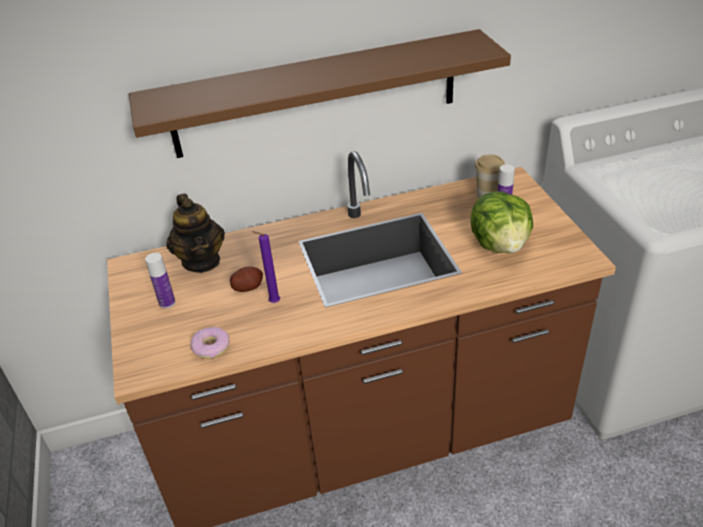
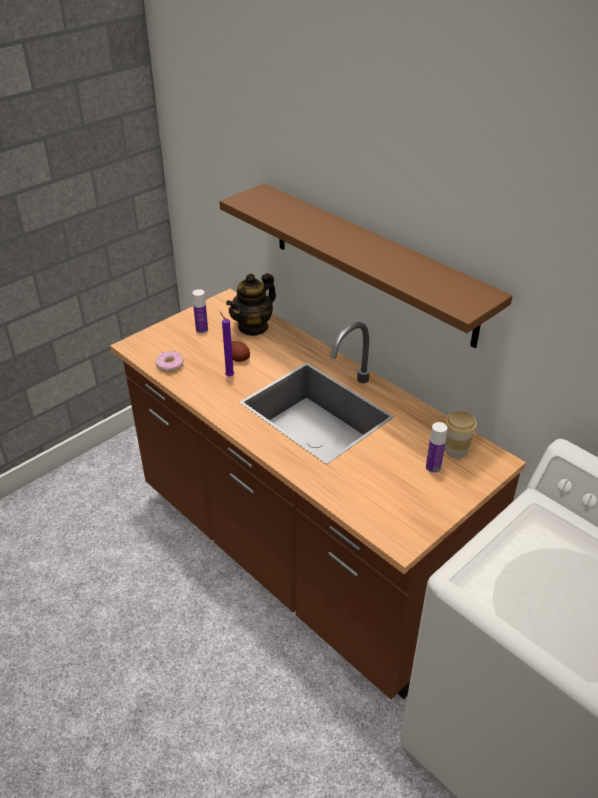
camera: 60 degrees right, 0 degrees up
(500, 245) = (382, 478): lettuce -> none

